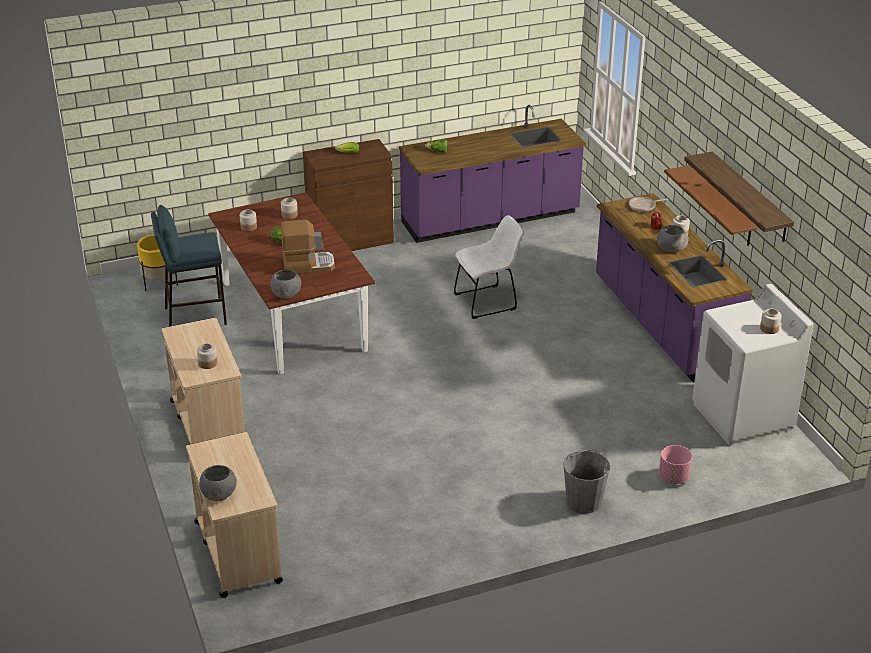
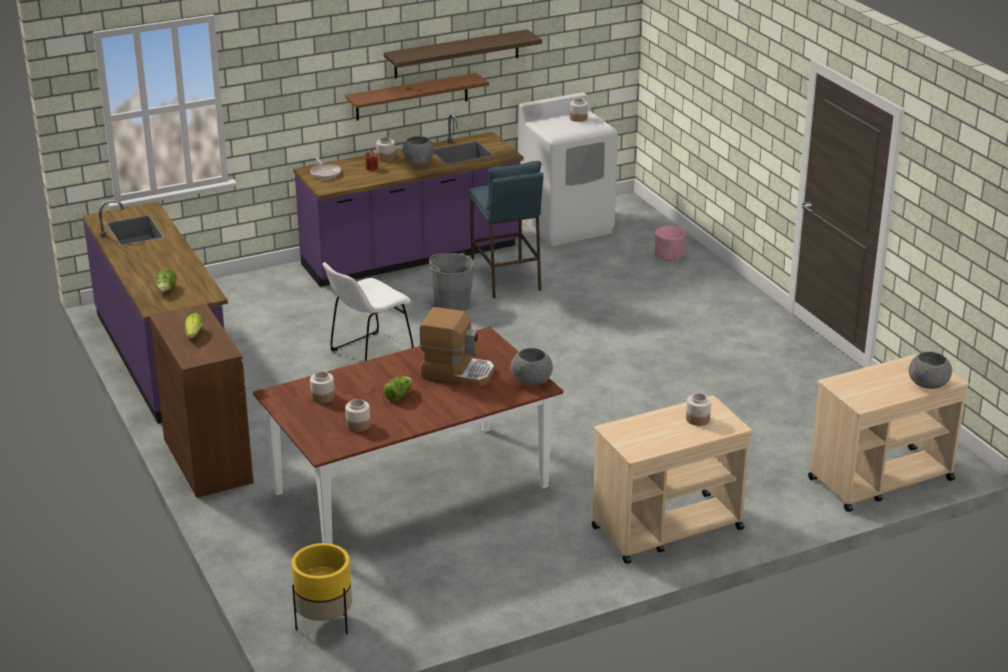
camera: 95 degrees left, 5 degrees down
(195, 315) = (415, 574): blue stool -> blue stool (506, 280)
(308, 265) = (457, 372): coffee machine -> coffee machine turned 120 degrees clockwise
(488, 301) = (368, 354): white chair -> white chair turned 105 degrees counterclockwise
(584, 501) = (719, 297): grey bucket -> grey bucket (452, 304)

